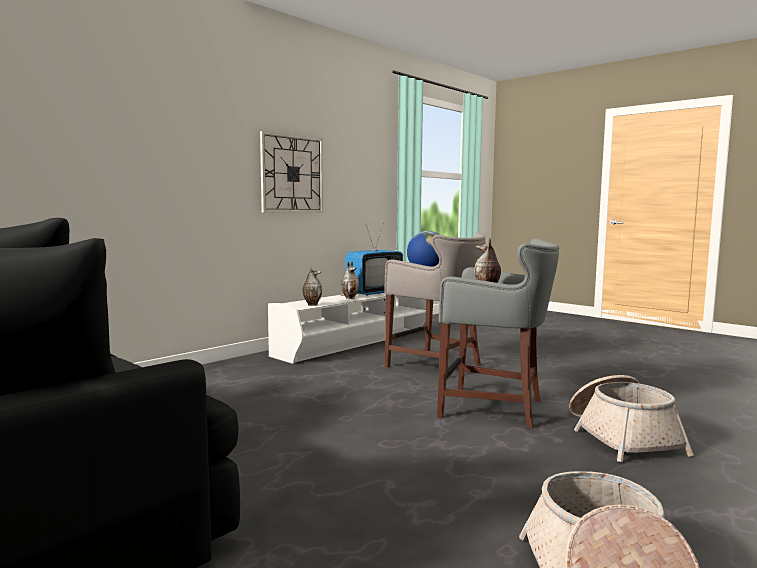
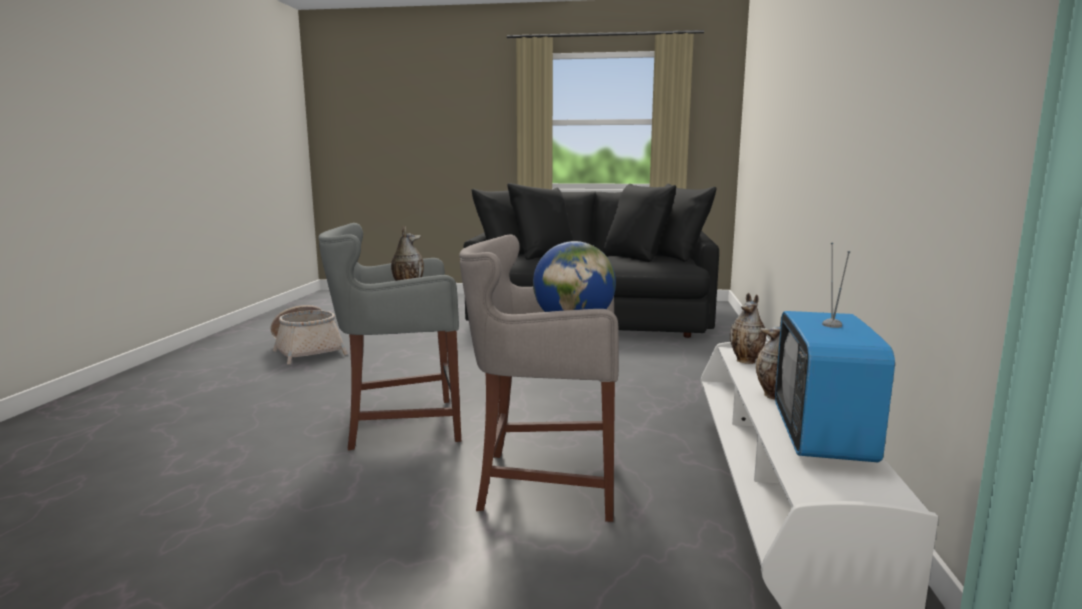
camera: 145 degrees right, 5 degrees up
(292, 174) = (881, 123): wall clock -> none
(622, 437) = (259, 424): basket -> none

